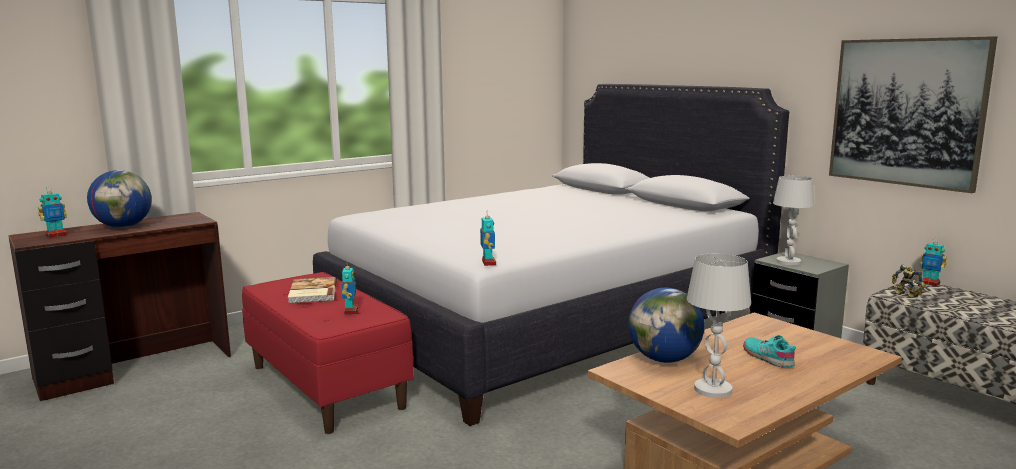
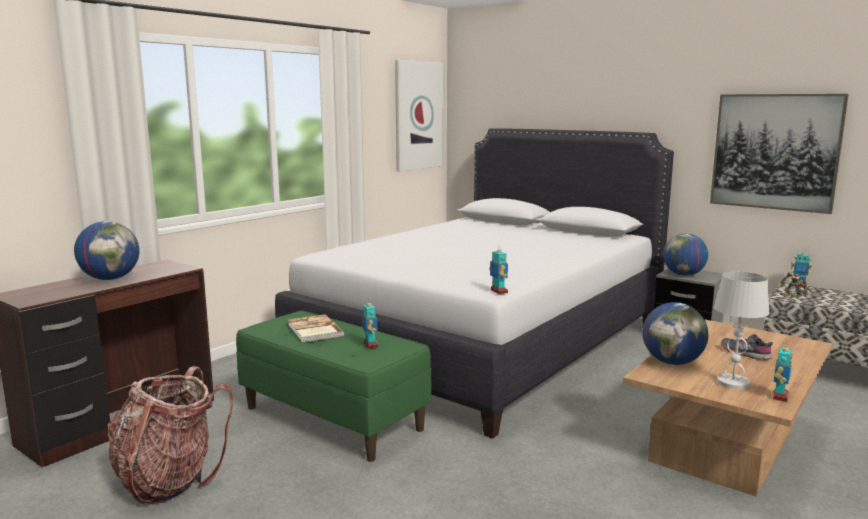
camera: 15 degrees left, 0 degrees up
(56, 235) = (47, 292): toy robot -> toy robot (779, 397)
(132, 426) = (169, 480): none -> backpack
(327, 386) = (334, 418): red bench -> green bench
(521, 69) = (417, 115): none -> picture
(768, 358) = (745, 353): turquoise shoe -> grey shoe
(788, 262) = (683, 275): white table lamp -> globe

